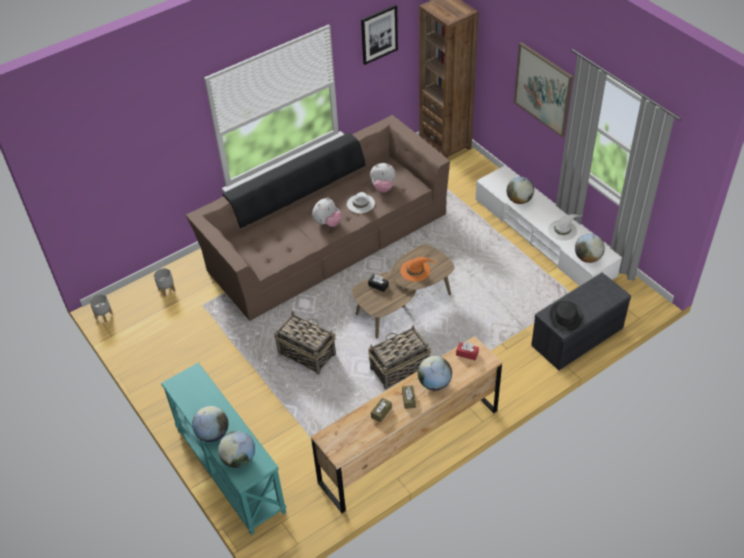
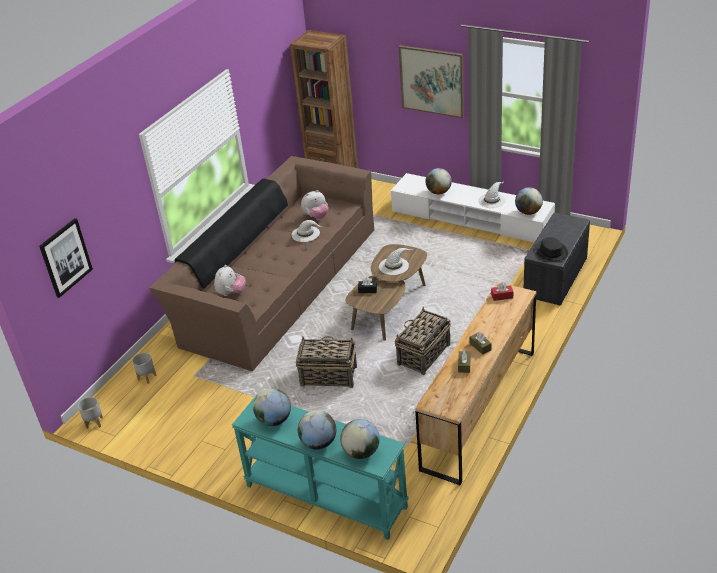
camera: 25 degrees left, 10 degrees down
(327, 223) = (285, 258): plush toy -> plush toy (231, 293)
(379, 34) = (264, 76): picture -> picture (65, 257)
(415, 270) = (394, 265): orange hat -> white hat
(434, 383) = (492, 327): globe -> globe (274, 420)

